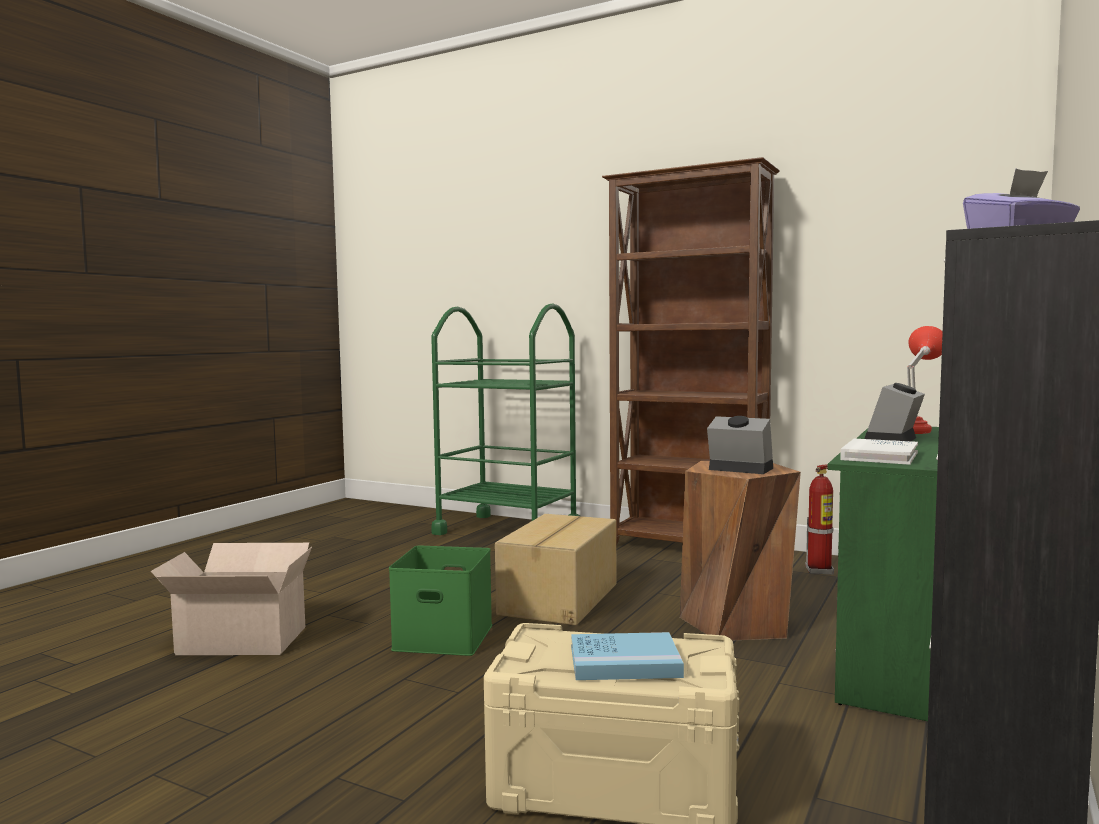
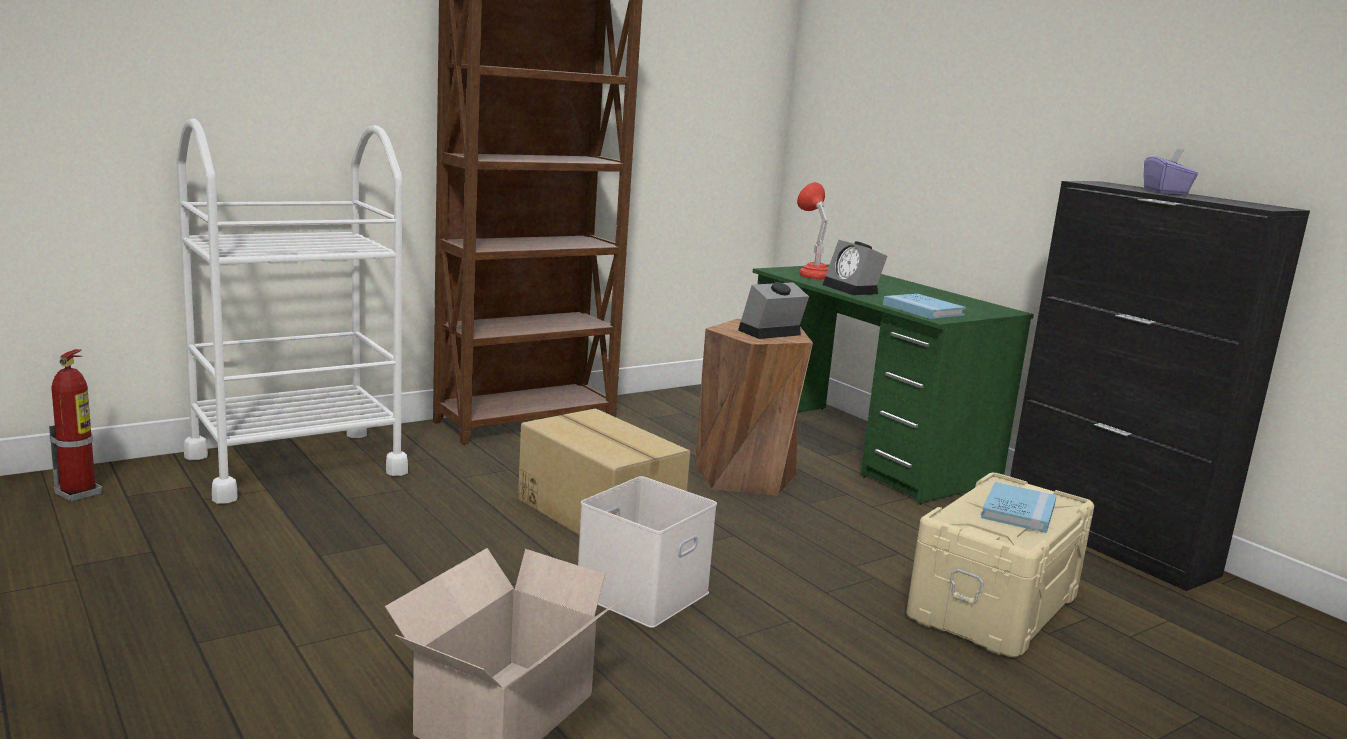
camera: 65 degrees left, 10 degrees up
(446, 636) = (642, 591): green storage box -> white storage box
(507, 530) = (296, 464): green cart -> white cart
(820, 571) = (664, 411): fire extinguisher -> fire extinguisher (79, 493)
(880, 456) = (923, 310): white book -> blue book

